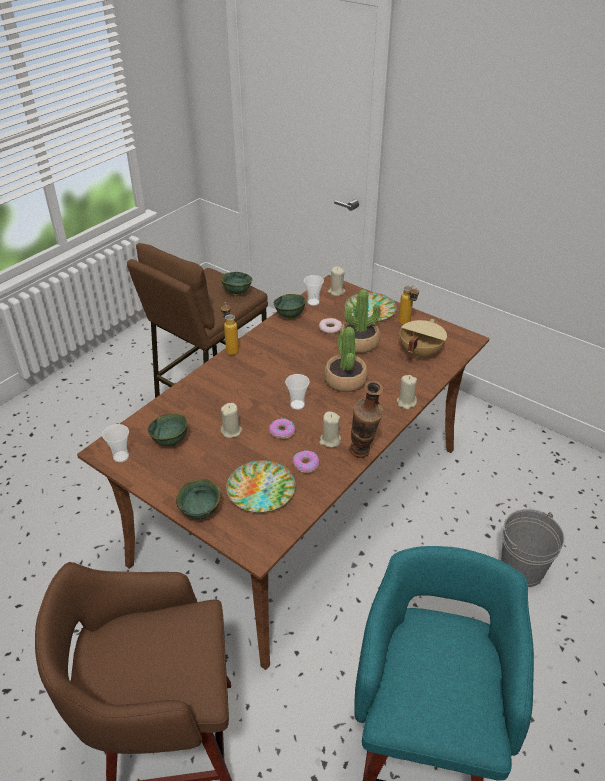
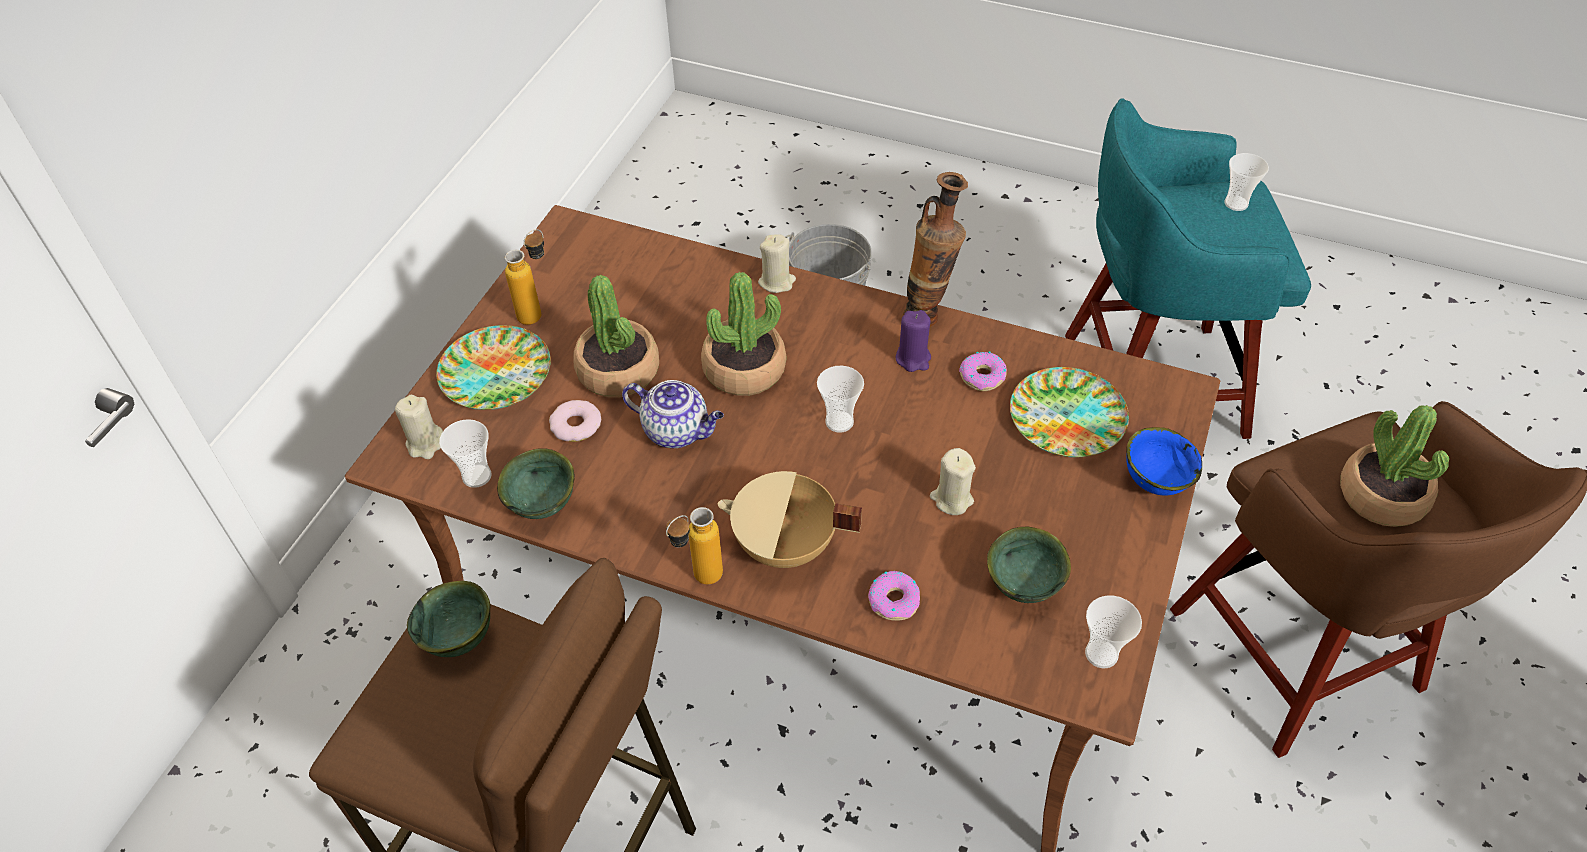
camera: 105 degrees left, 10 degrees up
(152, 657) = (1382, 496): none -> potted plant
(201, 512) = (1154, 481): green bowl -> blue bowl
(282, 432) = (920, 425): donut -> donut (894, 600)
(314, 355) = (677, 431): none -> teapot
(330, 440) = (913, 358): beige candle -> purple candle
(419, 352) = (626, 284): beige cooking pot -> beige cooking pot (785, 547)
(463, 710) = (1236, 203): none -> cup

